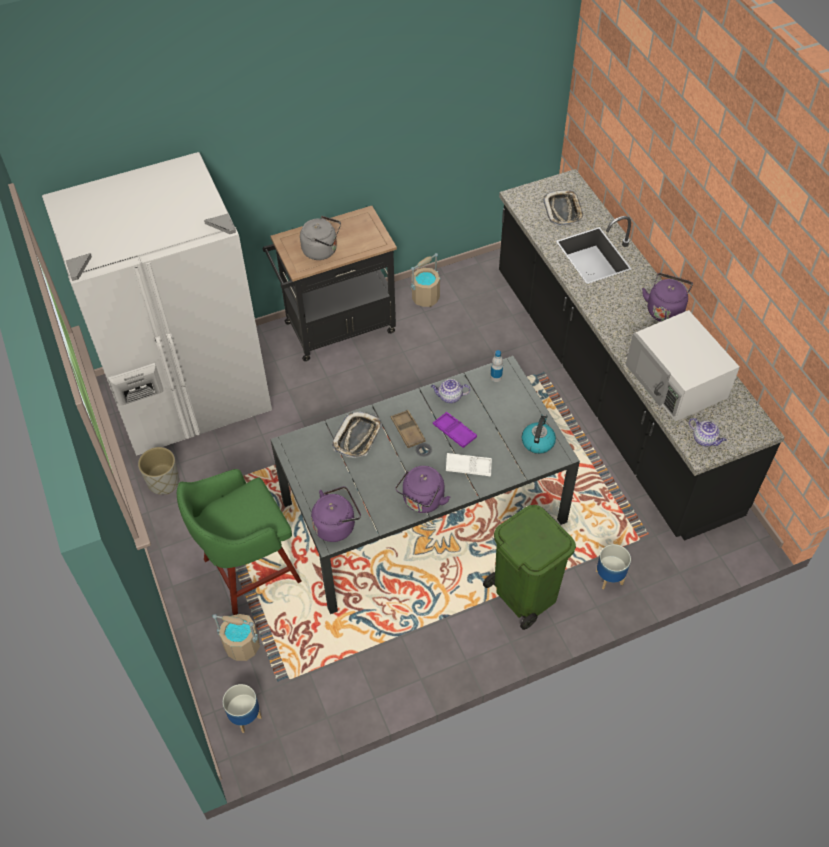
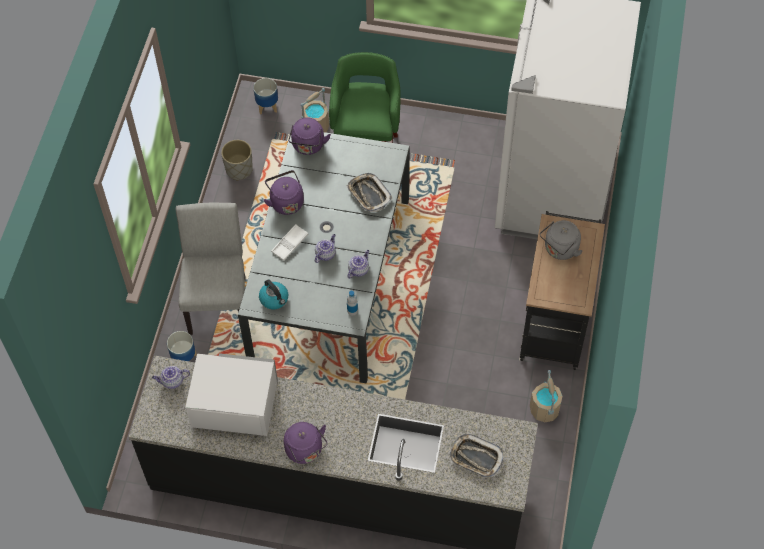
camera: 125 degrees right, 5 degrees up
(163, 482) = (481, 140): grey planter -> grey planter (239, 169)
(407, 431) = (349, 226): brown tray -> none
(454, 432) = (325, 254): purple tray -> teapot
(524, 593) = (218, 299): green trash can -> grey chair

